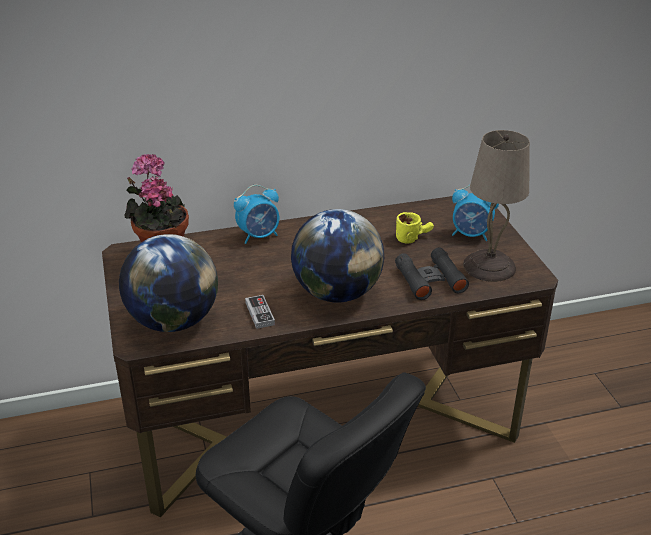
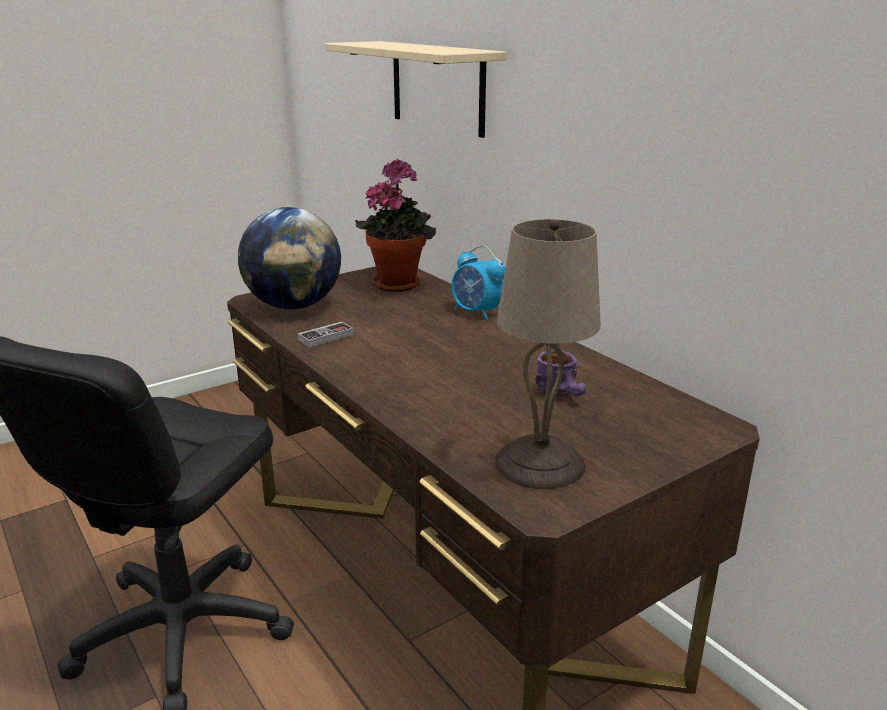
camera: 70 degrees right, 10 degrees down
(129, 78) = (437, 87): none -> beige shelf
(337, 293) = (390, 368): globe -> none
(413, 237) = (563, 395): yellow mug -> purple mug
(430, 279) = (464, 421): black binoculars -> none
(471, 235) = (617, 437): alarm clock -> none

